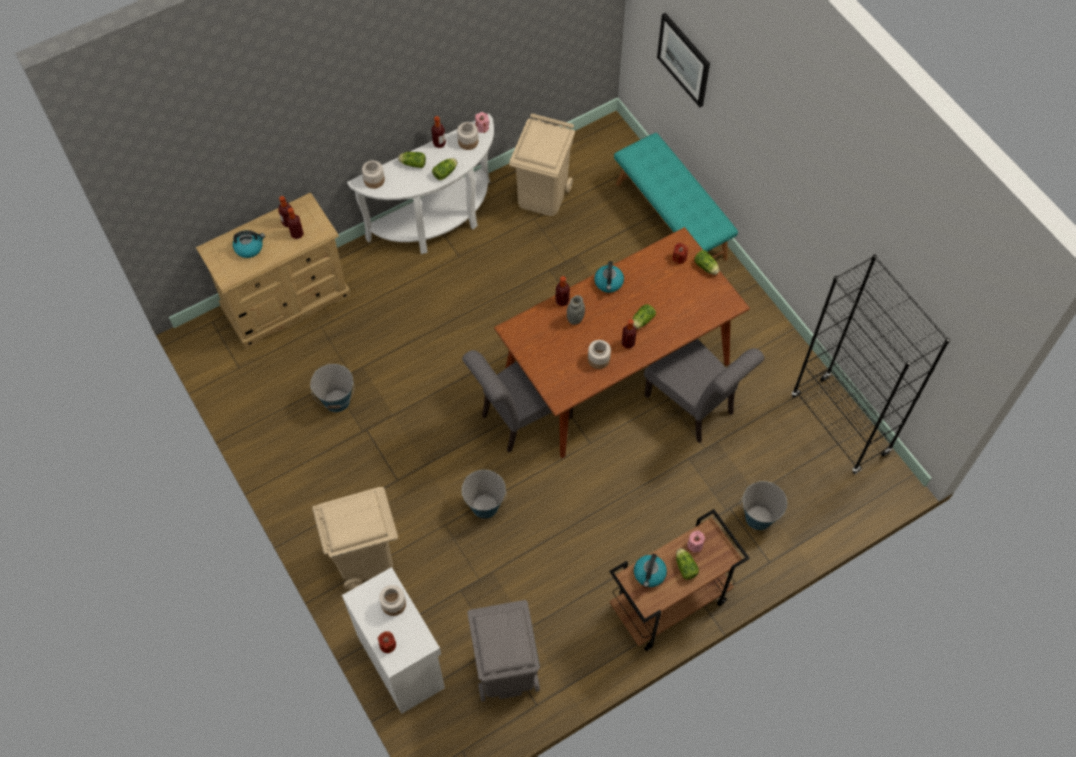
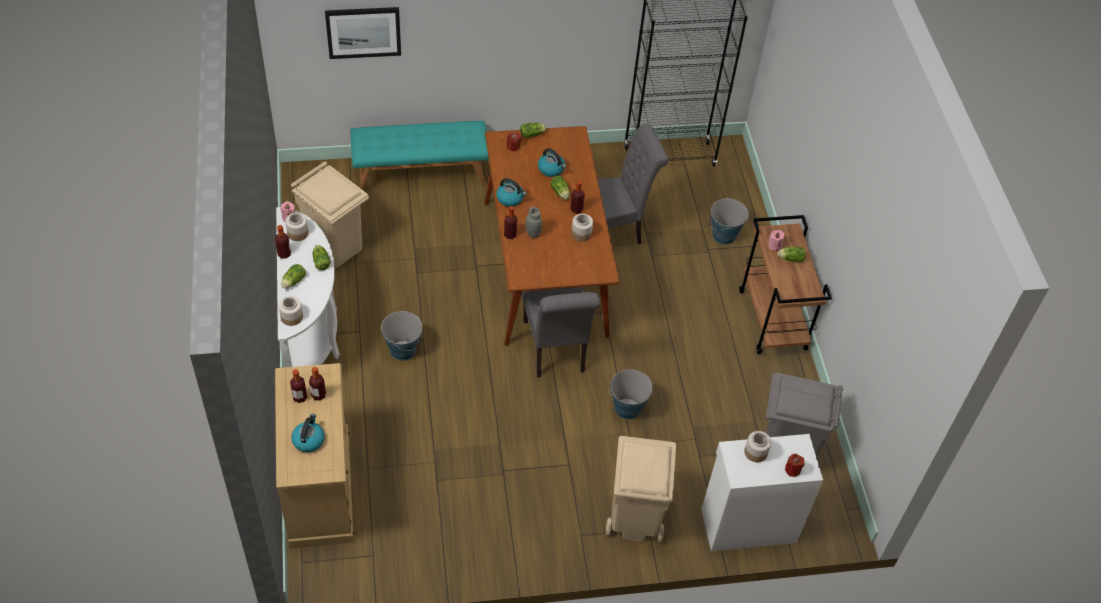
camera: 70 degrees left, 10 degrees down
(337, 400) = (459, 483): bucket -> bucket (403, 350)
(649, 574) = (787, 282): kettle -> kettle (551, 169)

